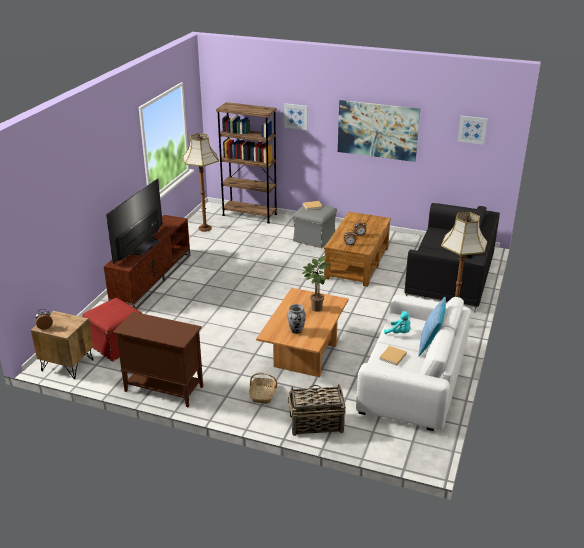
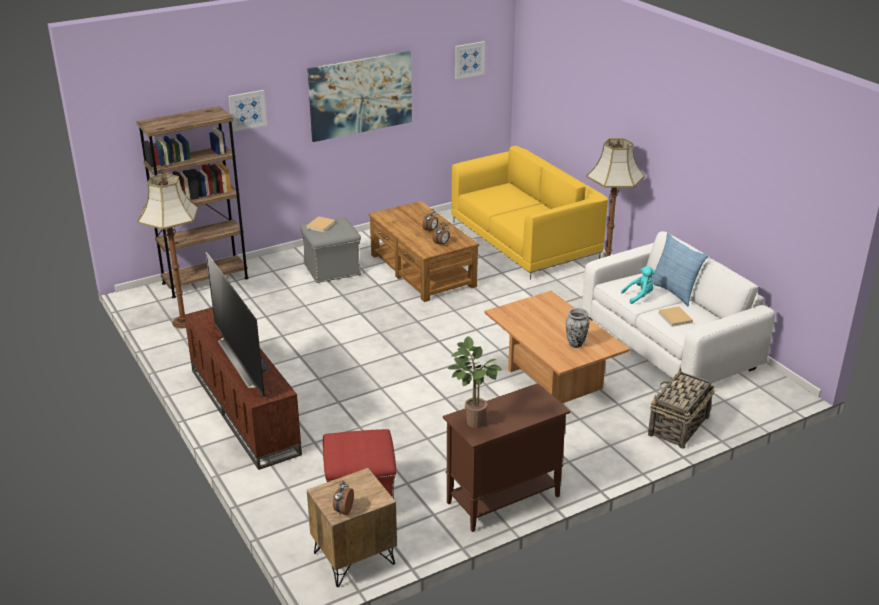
camera: 50 degrees left, 0 degrees up
(263, 394) = (593, 436): basket -> none
(315, 307) = (544, 314): potted plant -> potted plant (472, 422)
(450, 277) = (525, 240): black sofa -> yellow sofa

